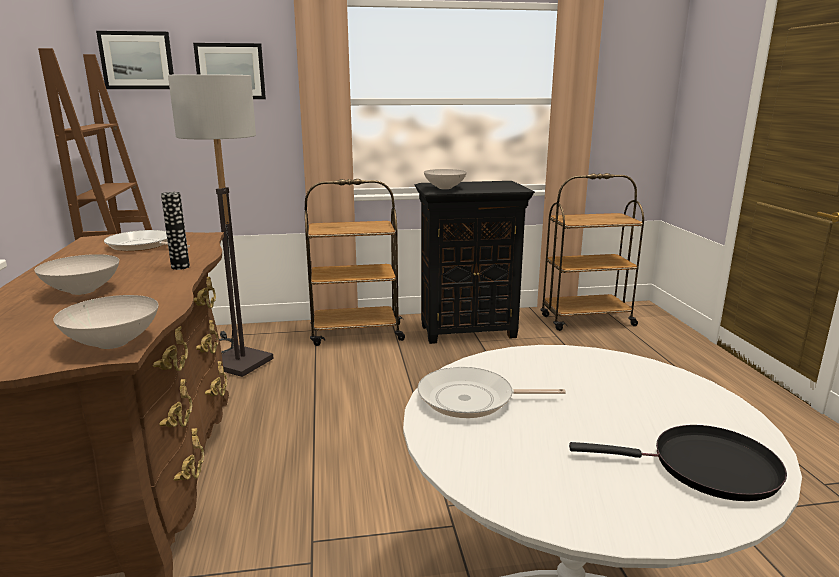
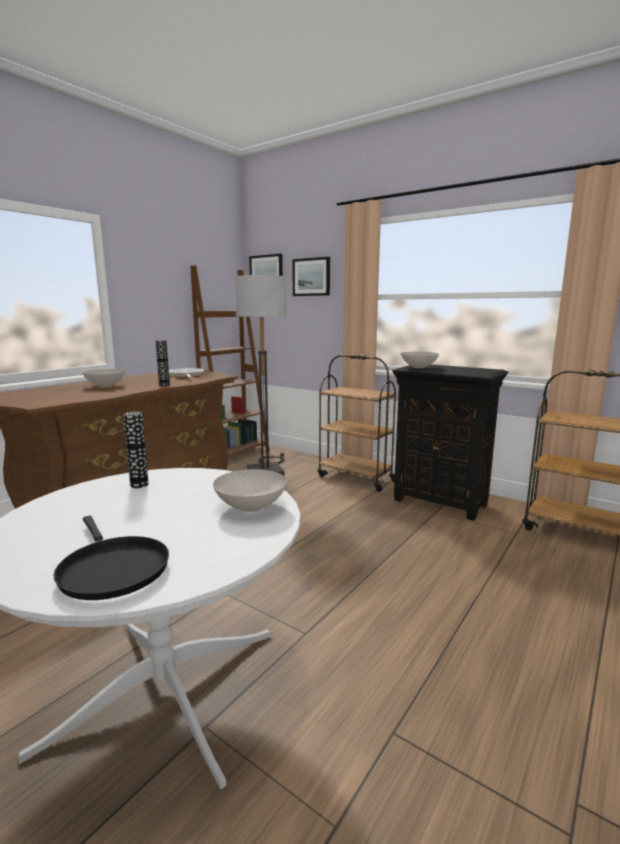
camera: 45 degrees right, 5 degrees down
(114, 342) = (47, 402): white bowl -> white bowl (252, 507)
(471, 399) = (139, 485): frying pan -> vase

